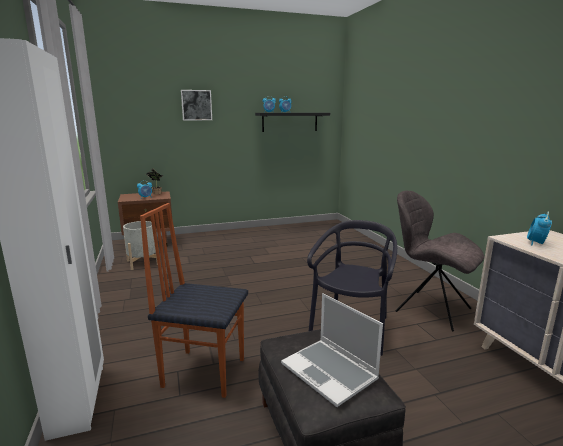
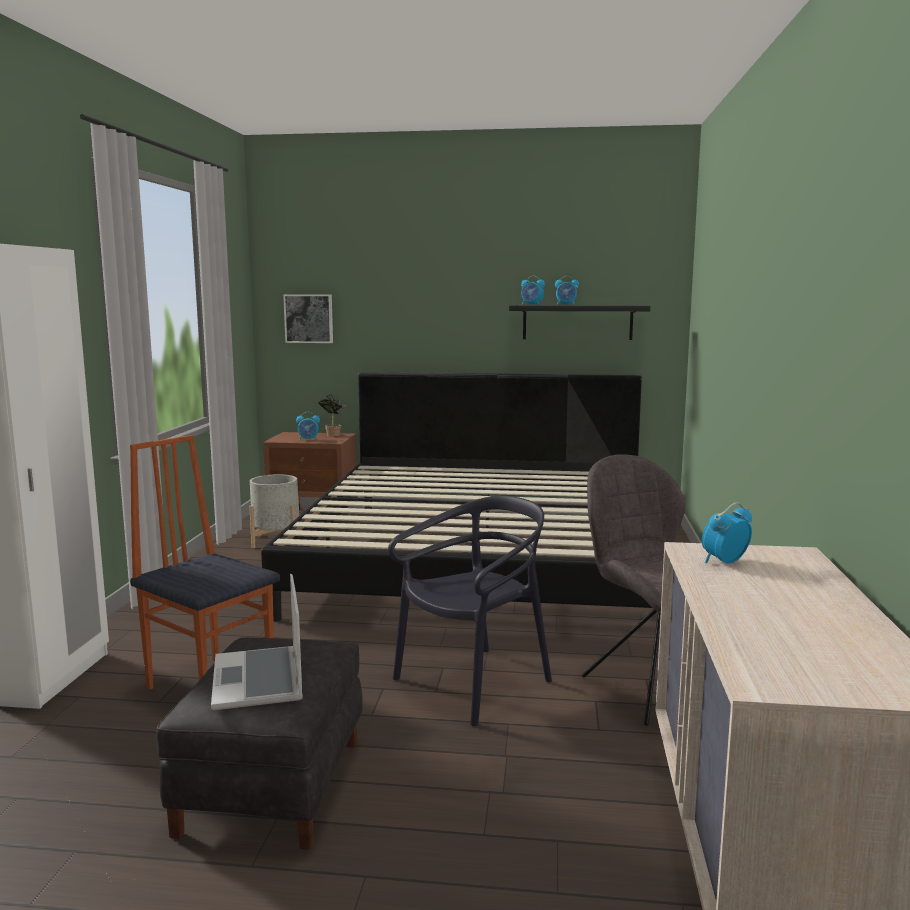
camera: 25 degrees right, 5 degrees down
(196, 105) = (409, 292): picture -> picture (309, 318)
(275, 255) = (483, 560): none -> bed

